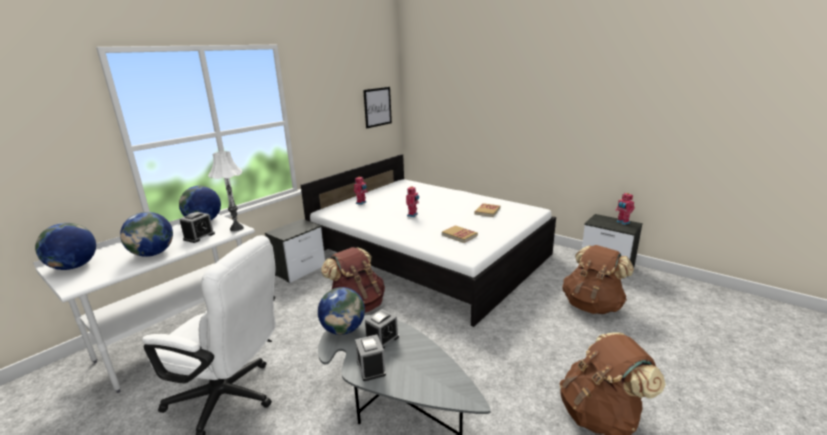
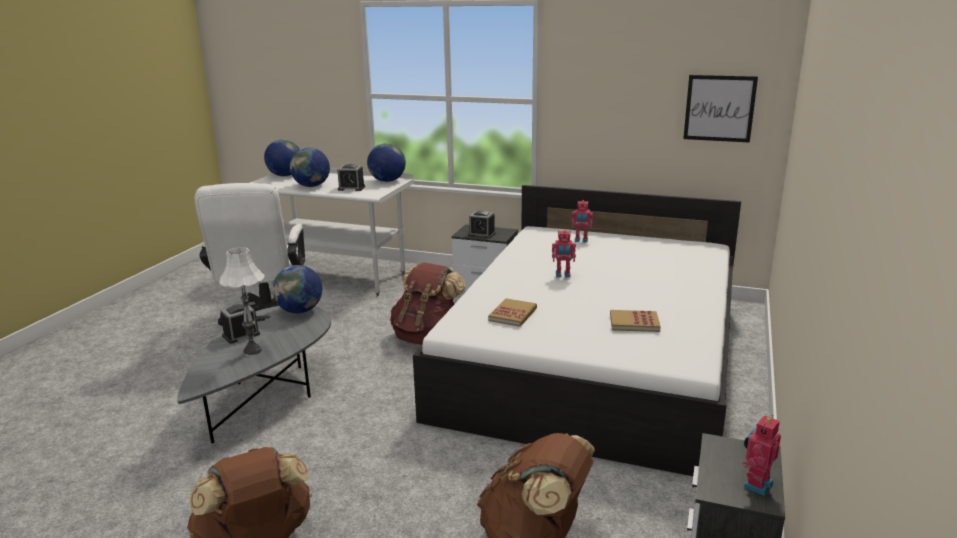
camera: 70 degrees right, 0 degrees up
(236, 229) = (373, 194): white table lamp -> white table lamp (252, 351)
(382, 339) = (286, 331): alarm clock -> alarm clock (482, 234)

